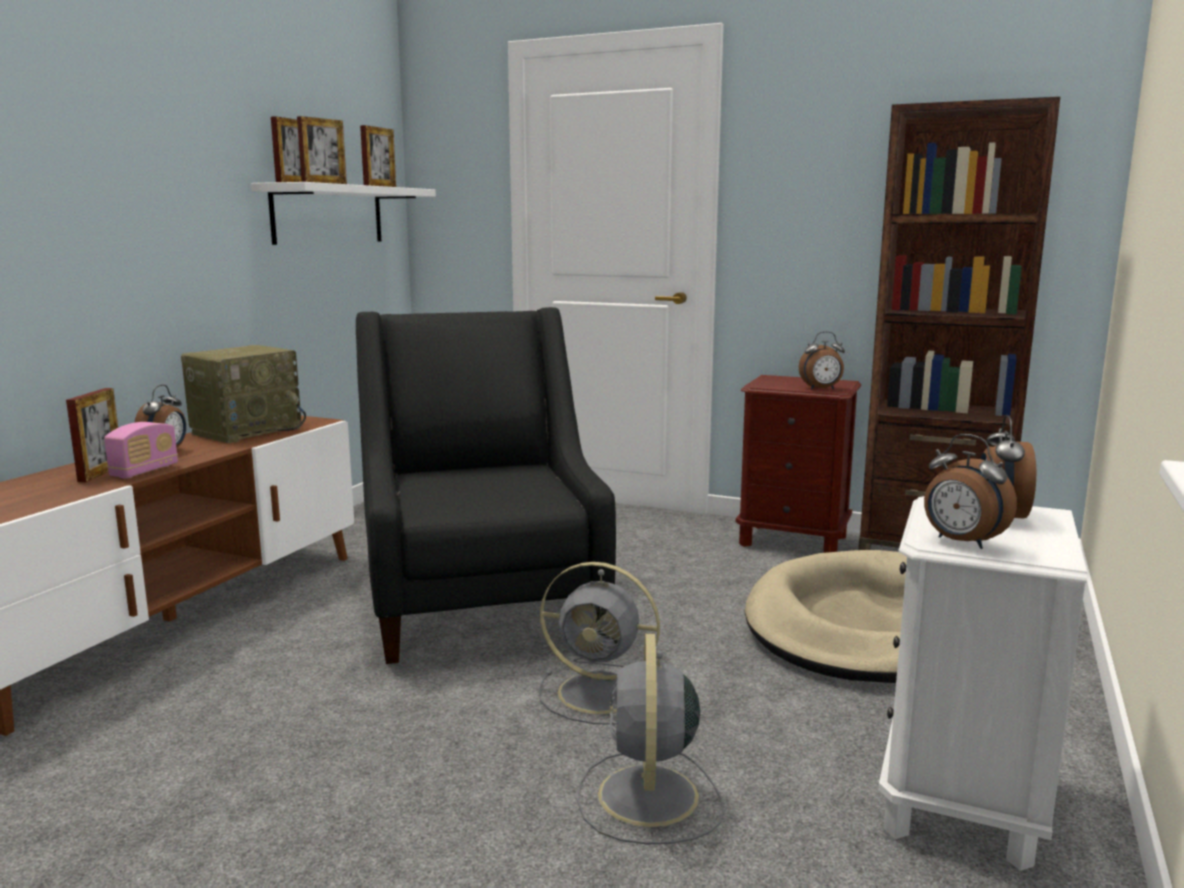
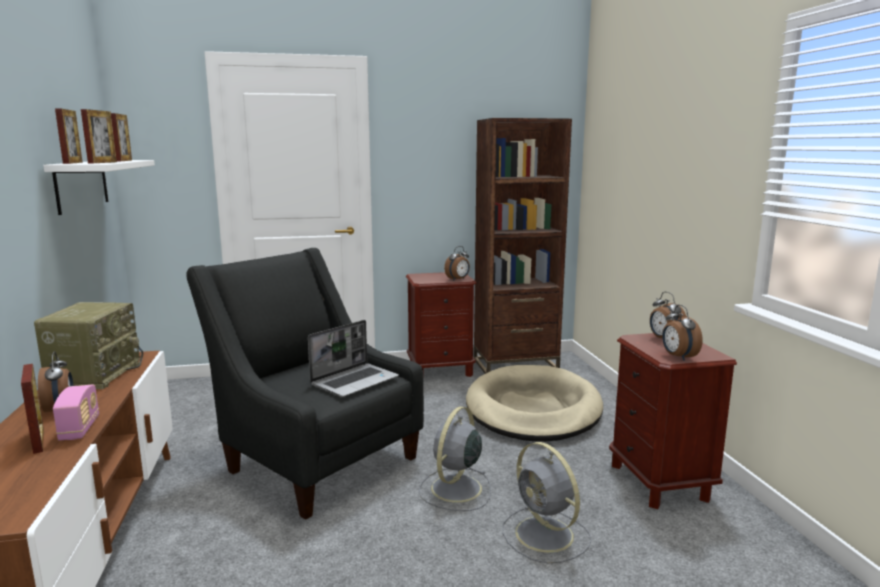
camera: 35 degrees left, 0 degrees up
(510, 496) = (355, 381): none -> laptop
(602, 693) = (455, 489): grey fan -> grey fan turned 135 degrees clockwise
(961, 542) = (678, 357): alarm clock -> alarm clock turned 60 degrees clockwise
(961, 802) = (659, 482): white nightstand -> brown nightstand

